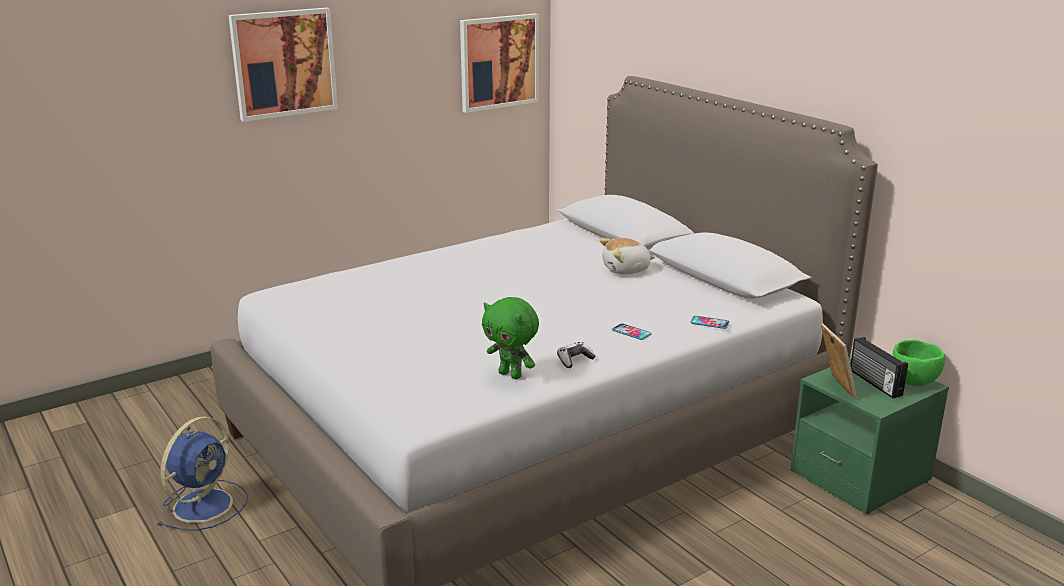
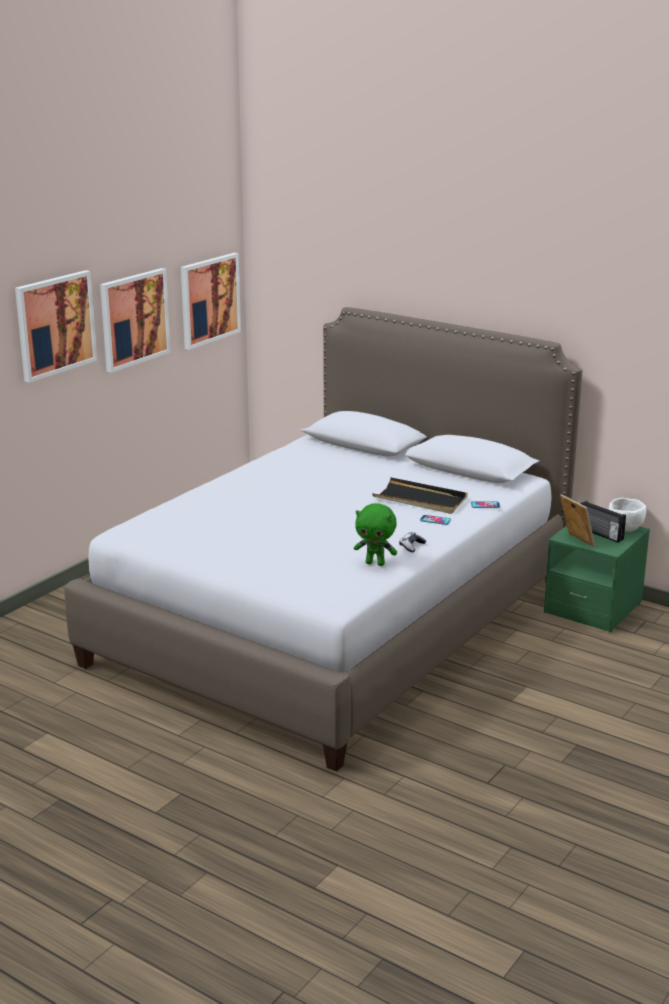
camera: 20 degrees left, 0 degrees up
(205, 504) = (108, 720): blue fan -> none
(393, 70) = (134, 319): none -> picture
(626, 270) = (392, 473): plush toy -> none
(634, 304) = (420, 499): none -> black tray
(914, 380) = (625, 528): green bowl -> white bowl

